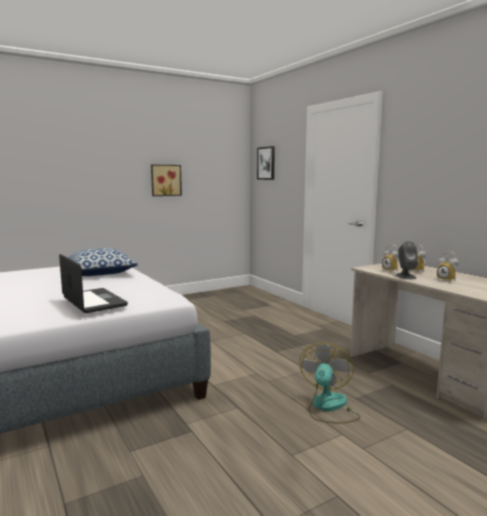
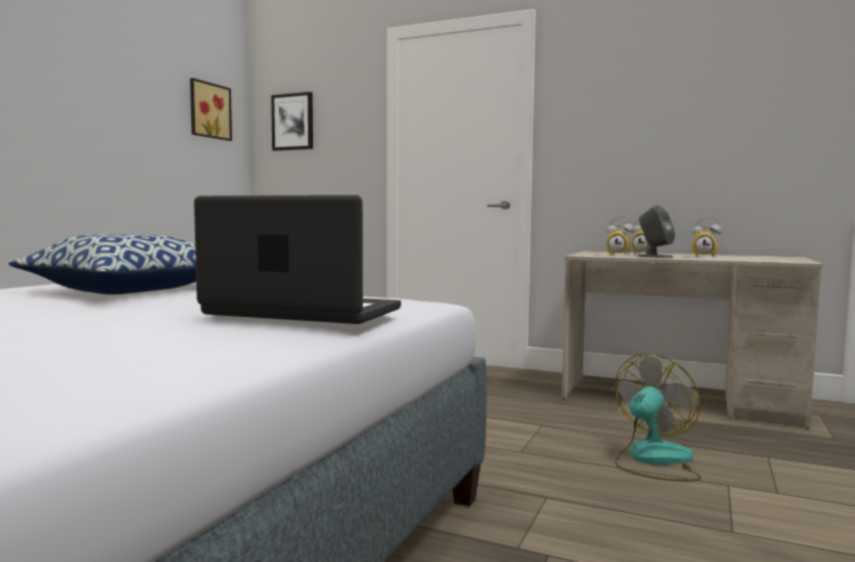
camera: 35 degrees left, 5 degrees down
(165, 180) = (116, 133): picture -> picture (208, 111)
(328, 407) = (653, 460): fan -> fan turned 60 degrees clockwise

